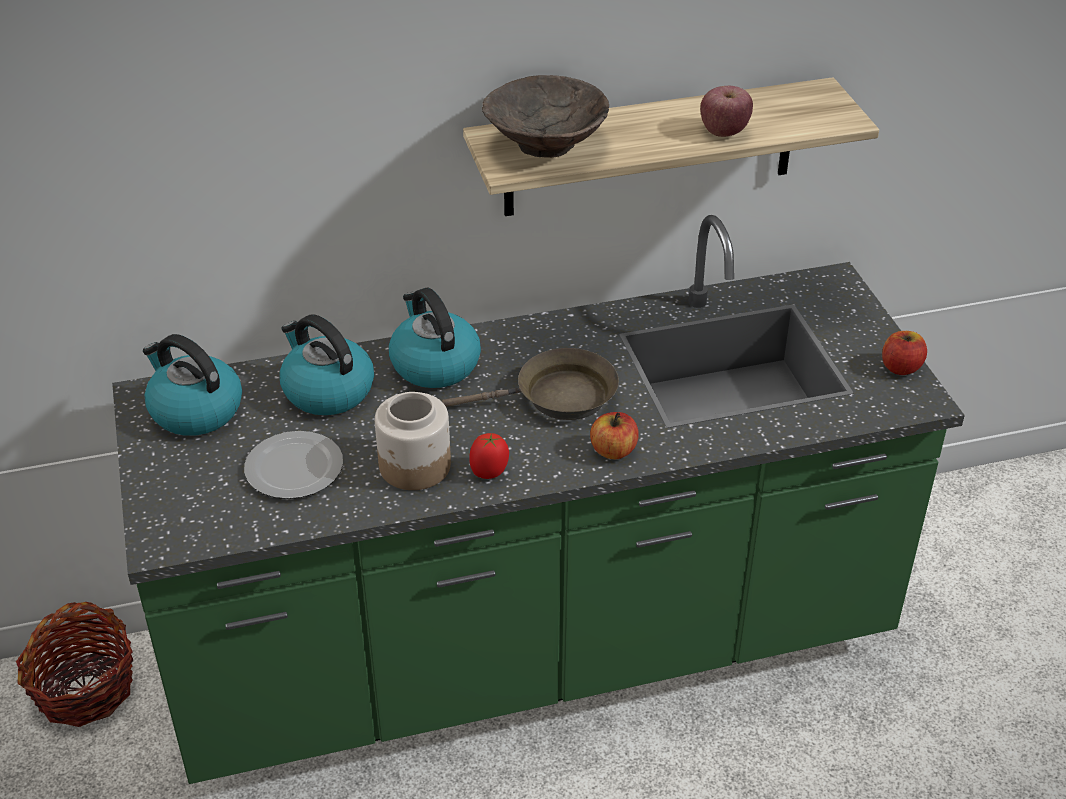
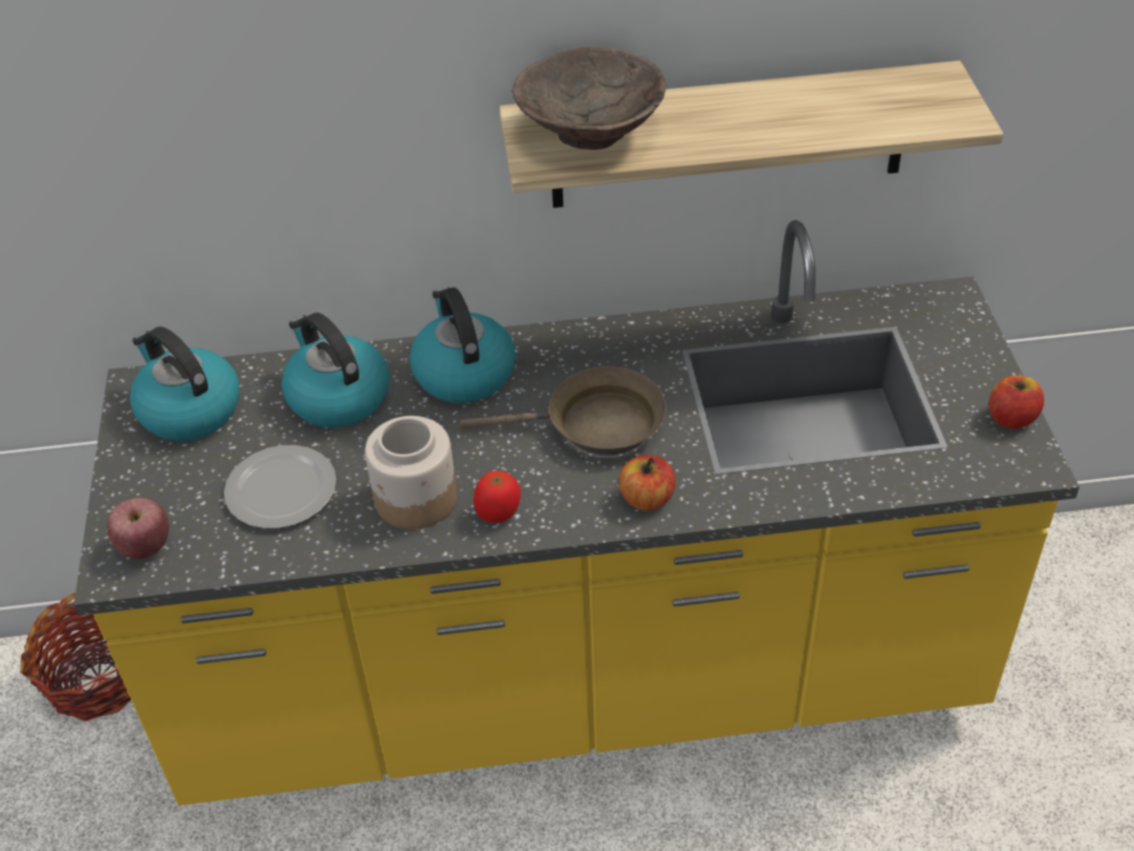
camera: 10 degrees right, 5 degrees up
(533, 651) = (579, 682): green counter -> yellow counter
(724, 131) = (809, 126): apple -> apple (145, 546)

